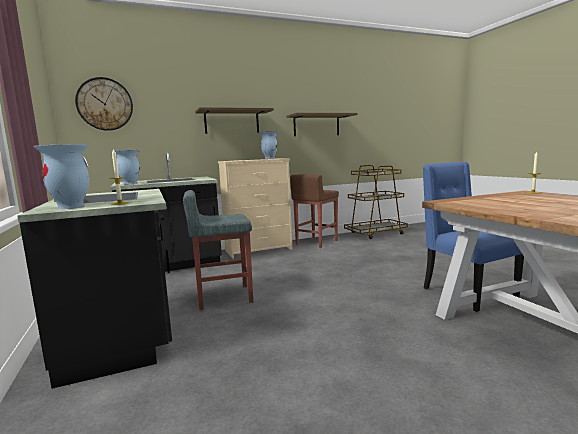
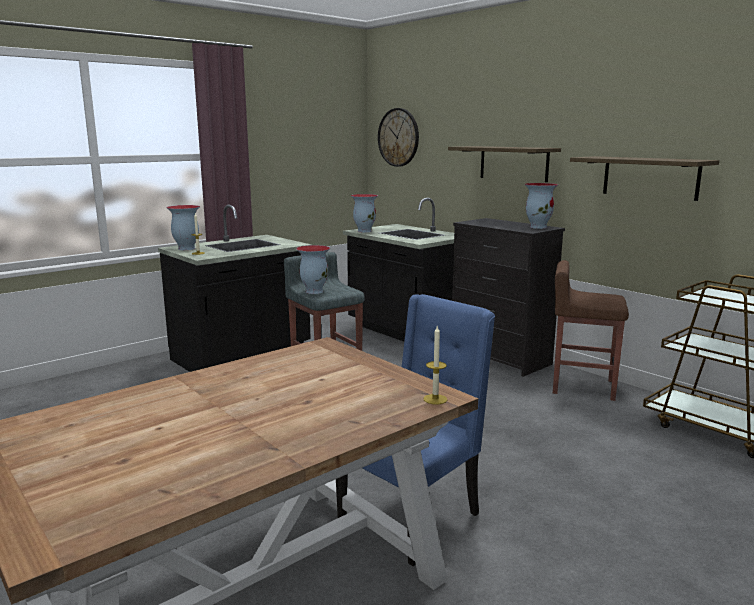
camera: 70 degrees right, 5 degrees up
(223, 220) = (314, 291): none -> vase
(259, 250) = (500, 358): beige dresser -> black dresser

